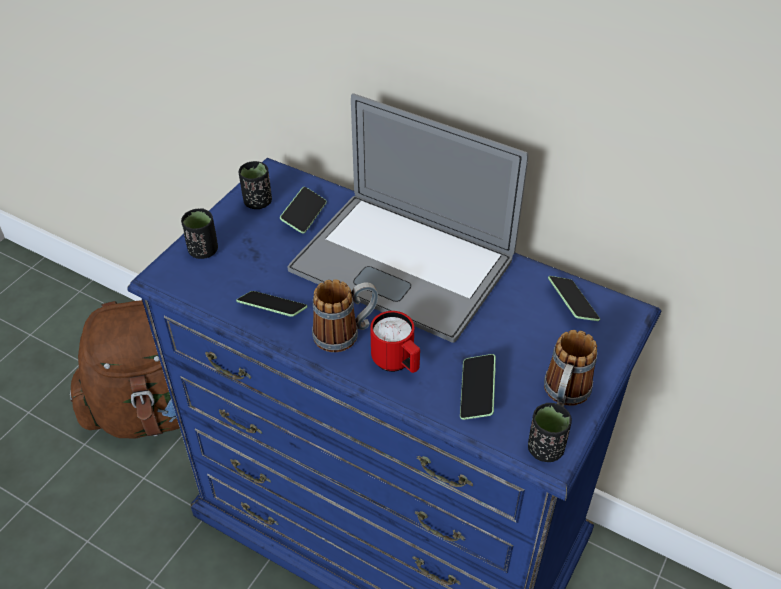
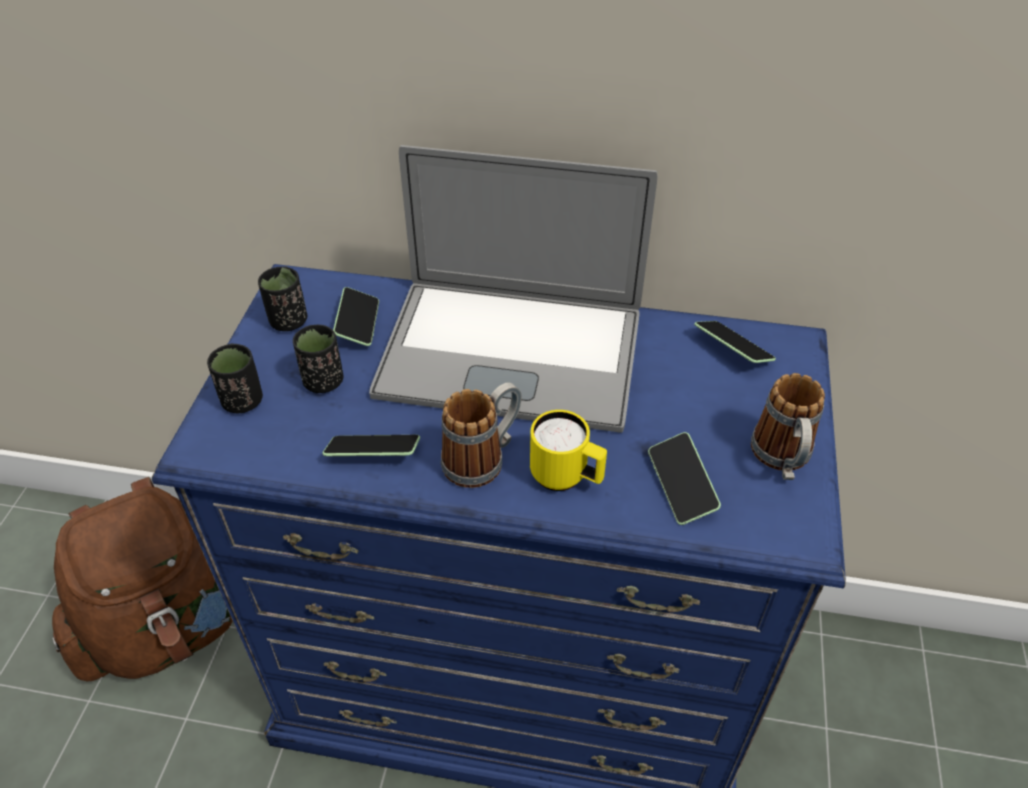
camera: 20 degrees left, 0 degrees up
(397, 363) = (566, 478): red mug -> yellow mug
(545, 449) = (796, 531): black cup -> black cup (323, 381)

